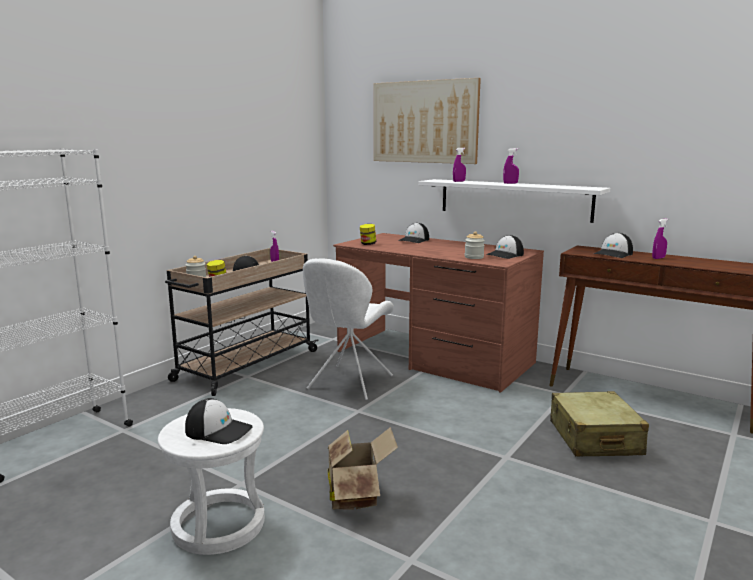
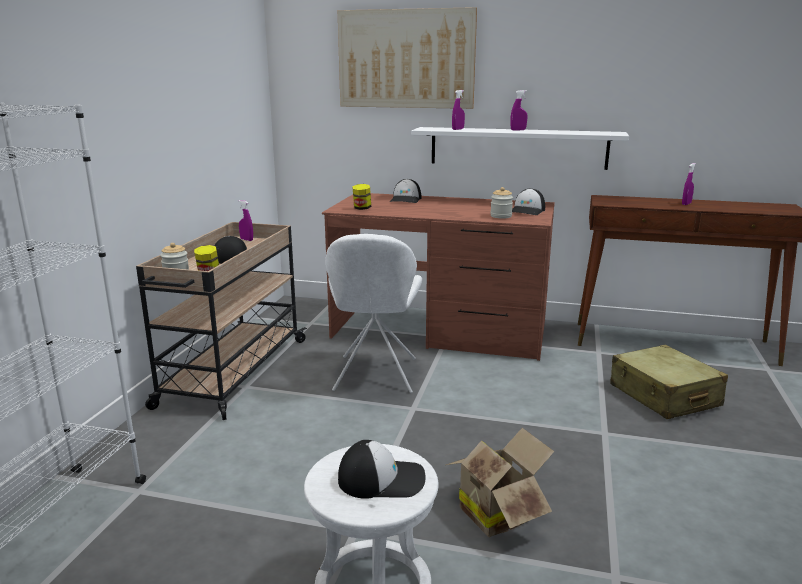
camera: 20 degrees left, 5 degrees up
(613, 254) = (641, 202): cap -> none

